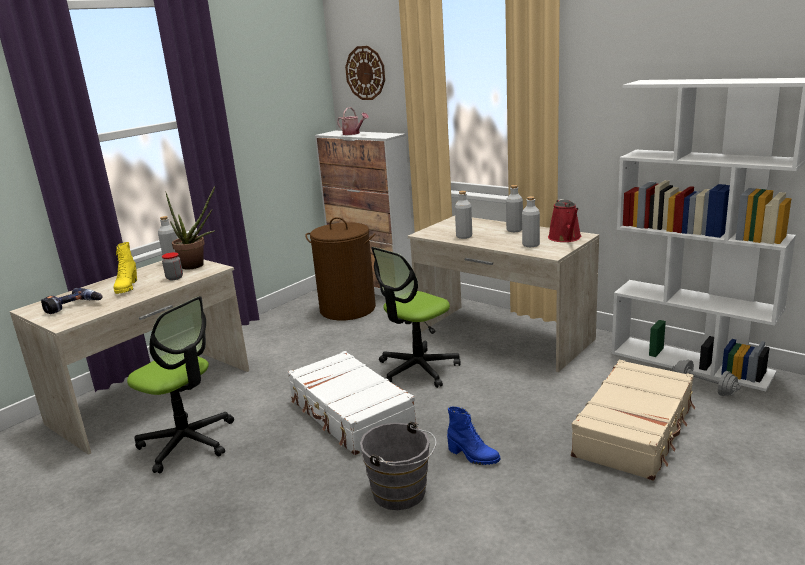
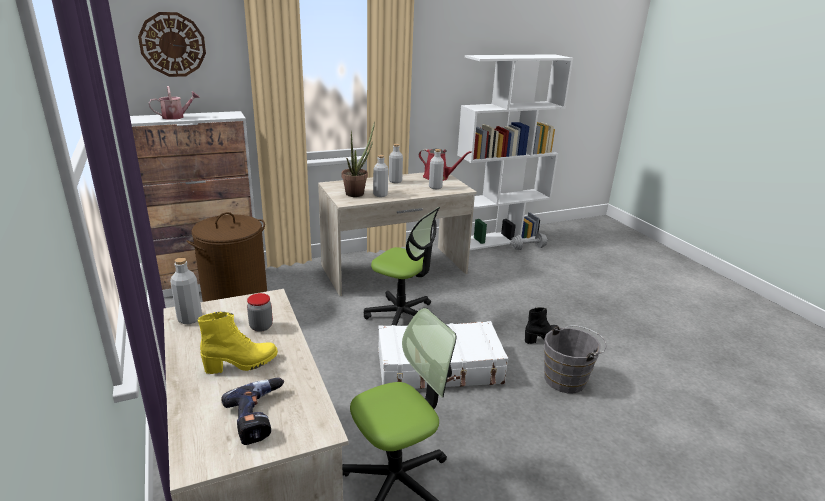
camera: 65 degrees left, 5 degrees up
(126, 288) = (241, 364): yellow boot -> yellow boot turned 45 degrees counterclockwise
(197, 265) = (238, 306): potted plant -> potted plant (357, 193)
(417, 369) = (402, 316): office chair -> office chair turned 45 degrees counterclockwise
(473, 456) = (542, 338): blue boot -> black boot
(635, 430) = (554, 281): beige suitcase -> none

